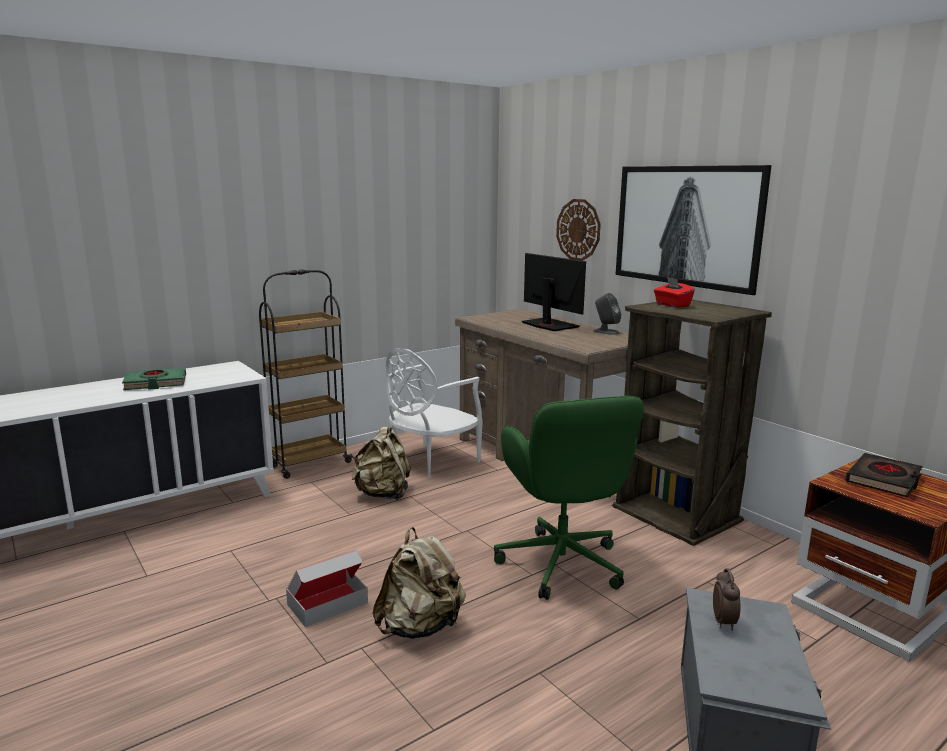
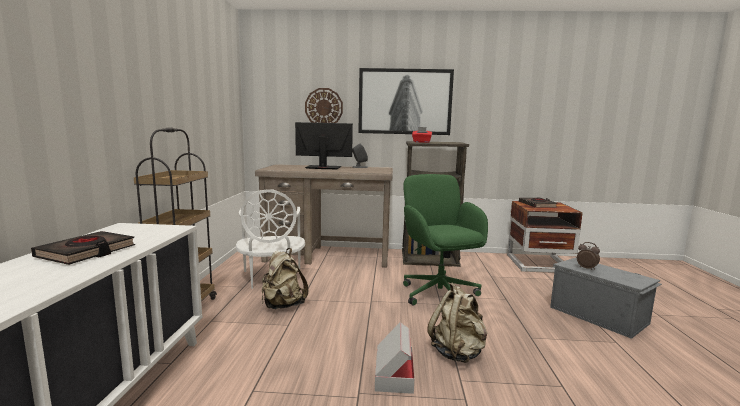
camera: 50 degrees left, 5 degrees down
(155, 383) = (87, 252): green book -> black book
(560, 564) = (440, 294): green office chair -> green office chair turned 135 degrees counterclockwise

